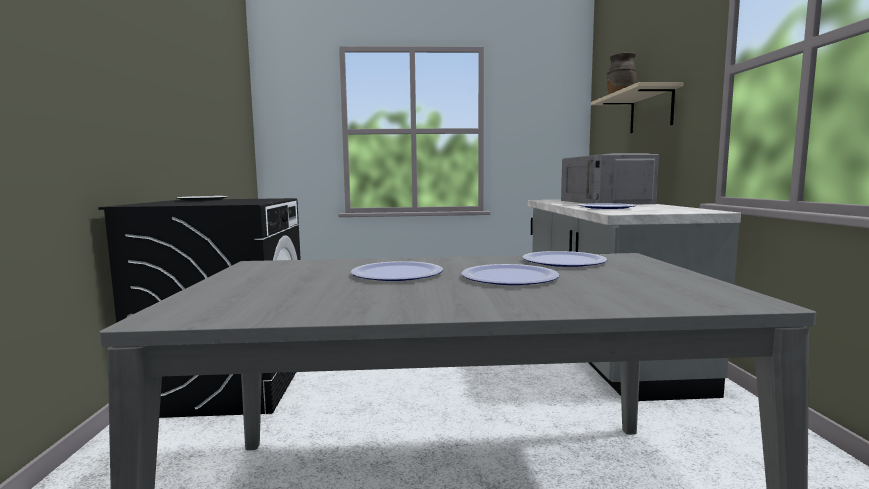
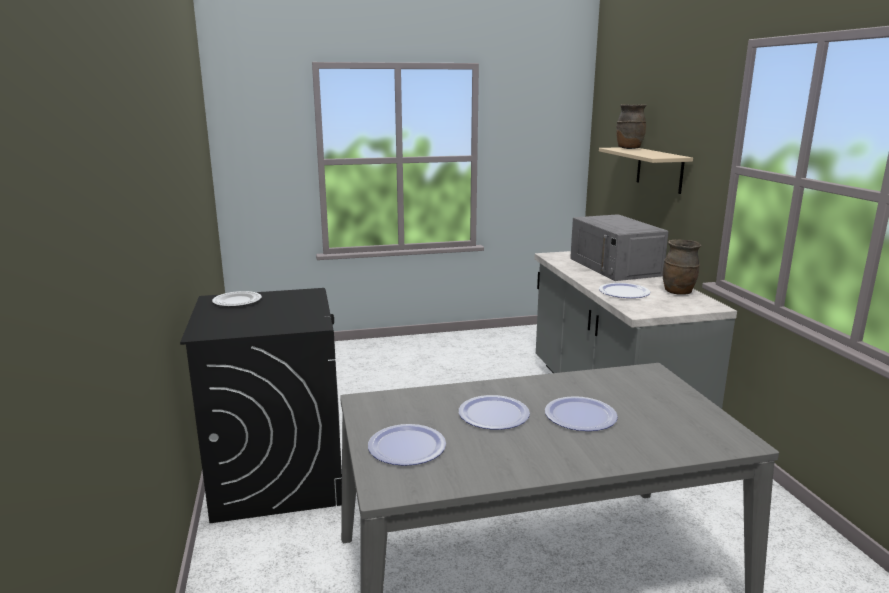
camera: 10 degrees left, 10 degrees up
(564, 261) = (608, 383): plate -> plate (407, 446)
(670, 207) = (678, 292): none -> brown vase

